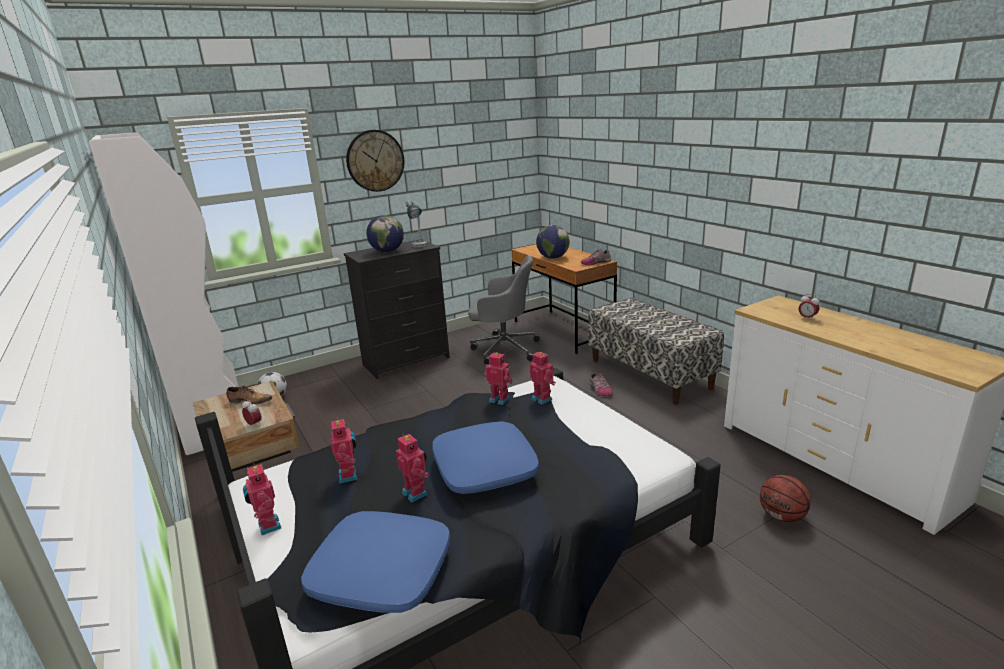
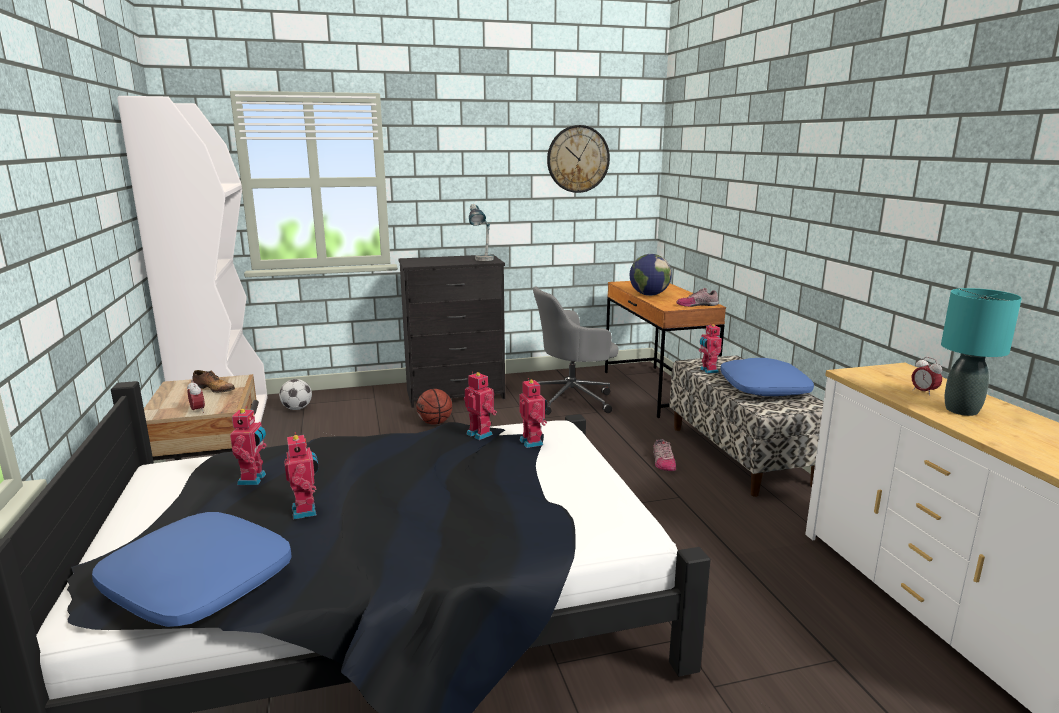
camera: 15 degrees right, 5 degrees down
(267, 526) = (135, 512): toy robot -> toy robot (708, 370)
(375, 161) = (451, 159): wall clock -> wall clock (578, 159)
(387, 251) = (444, 261): globe -> none
(484, 468) = (400, 500): blue pillow -> blue pillow (763, 388)
(503, 349) = (572, 399): grey office chair -> grey office chair turned 135 degrees clockwise
(782, 516) = (825, 666): basketball -> basketball (435, 423)
(838, 328) = (961, 410): none -> turquoise table lamp

